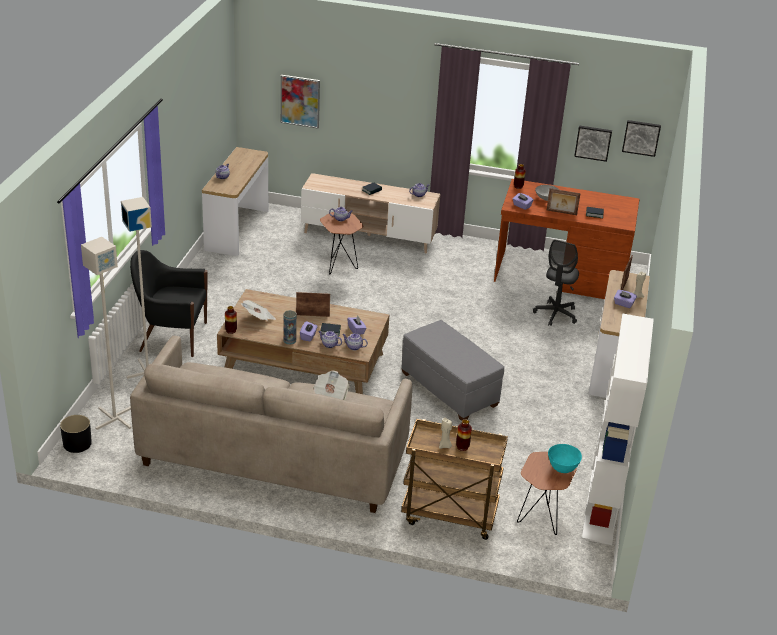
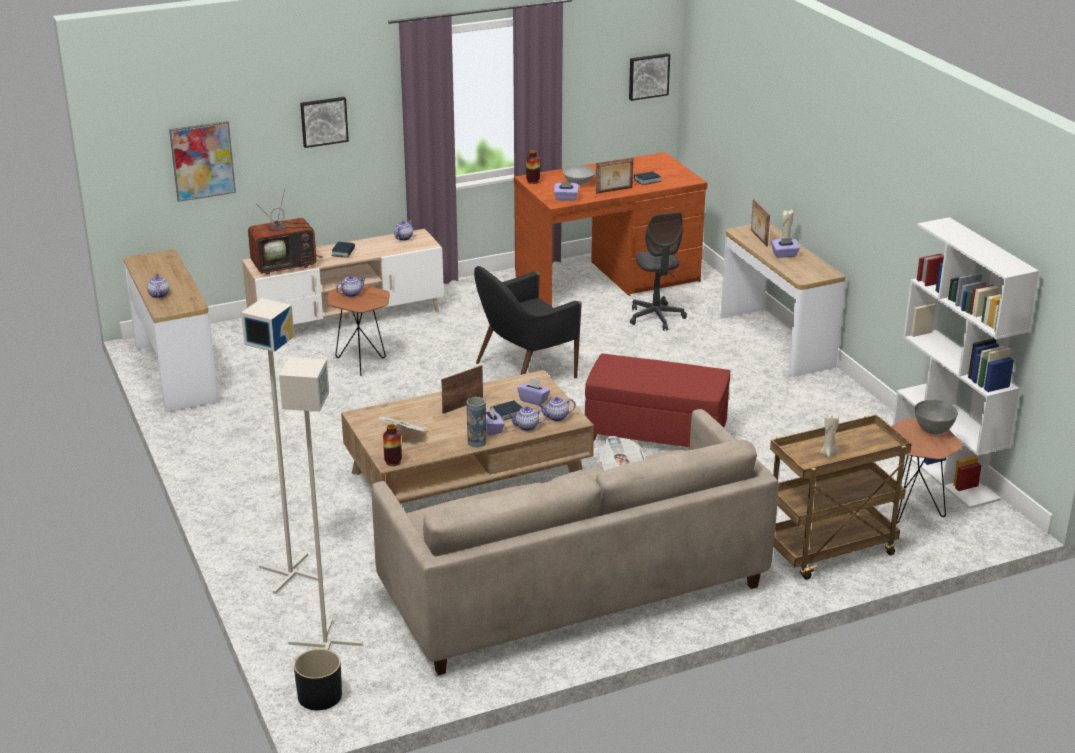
camera: 35 degrees left, 5 degrees down
(171, 337) = (264, 523): black armchair -> black armchair (523, 371)
(329, 185) = (285, 264): none -> television
(449, 389) = (655, 433): grey ottoman -> red ottoman
(462, 447) = (845, 447): vase -> none
(562, 468) = (933, 430): turquoise bowl -> grey bowl
(593, 142) = (594, 100): picture -> picture (323, 121)

